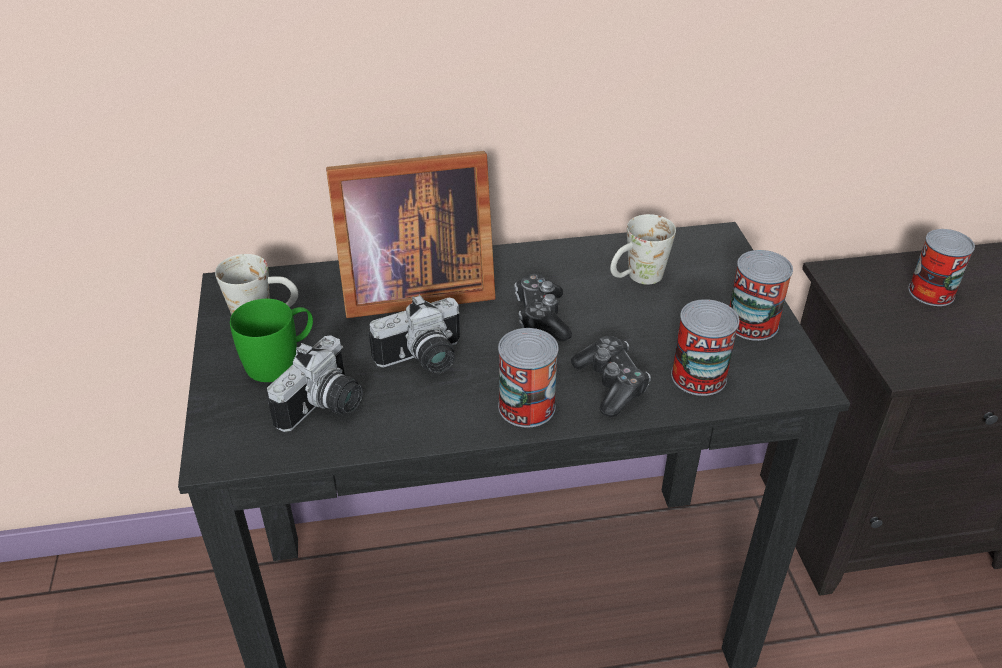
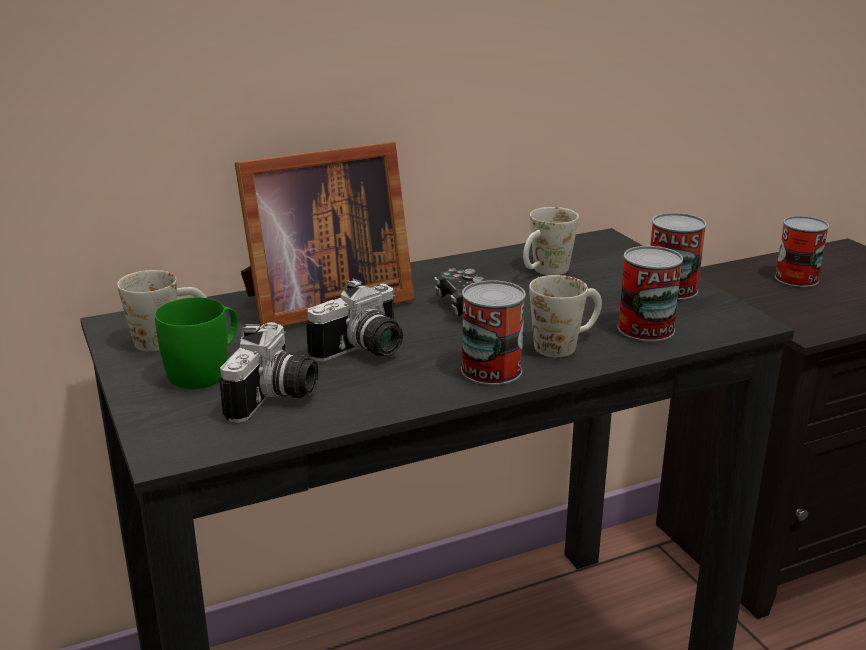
camera: 15 degrees left, 15 degrees down
(611, 384) = (565, 344): game controller -> white mug

